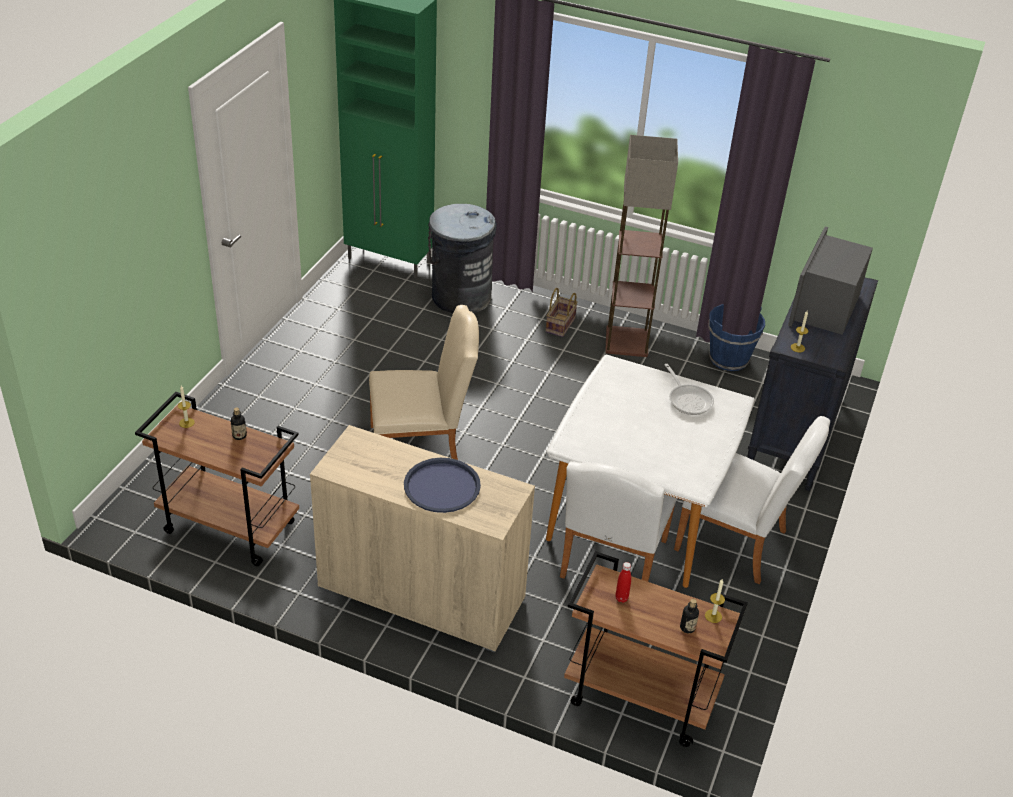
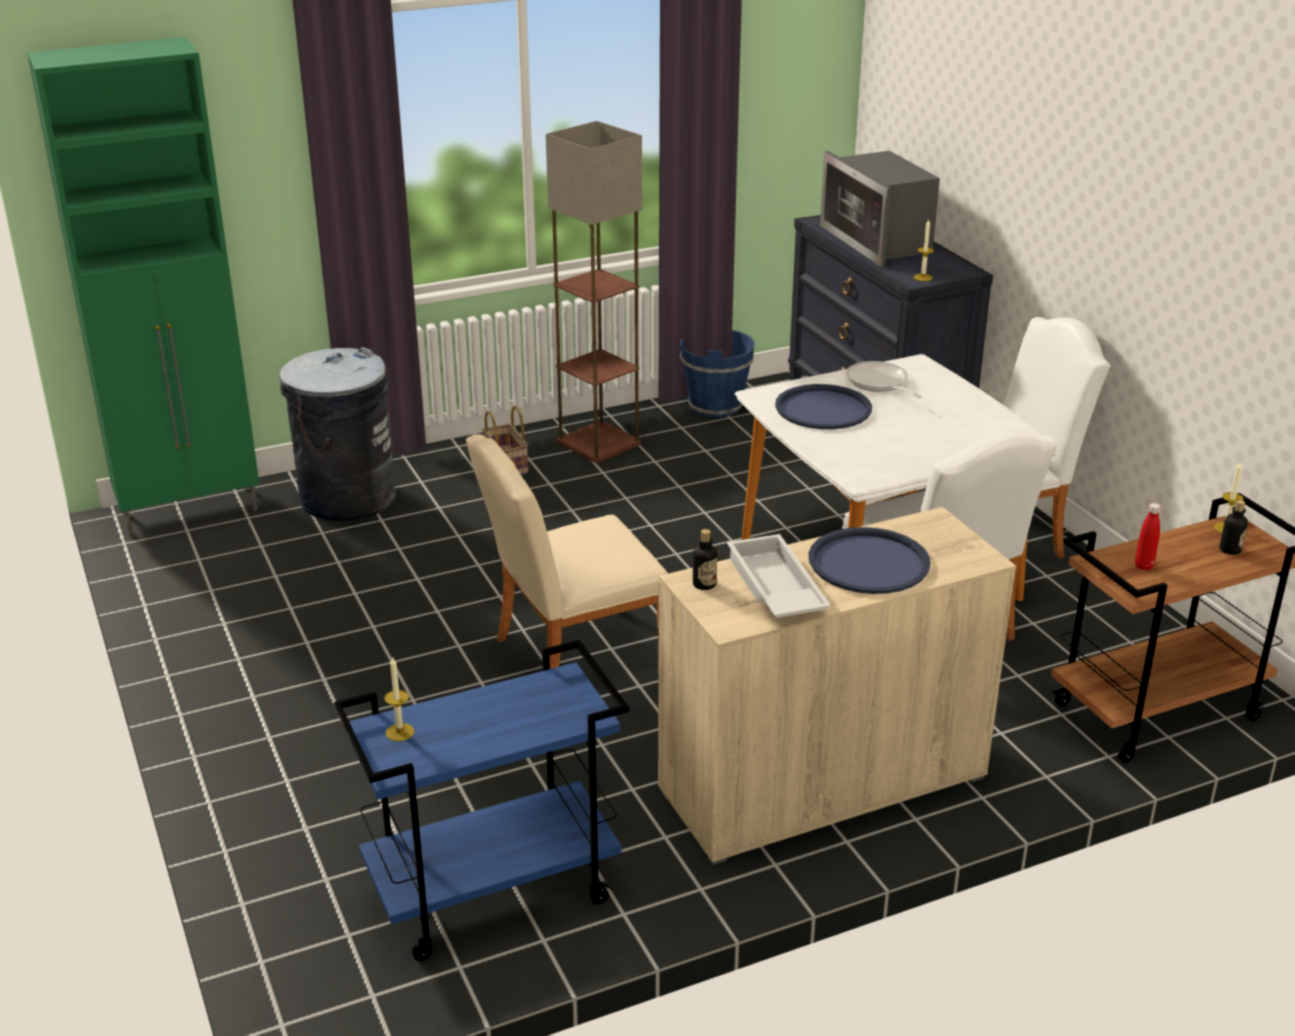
camera: 45 degrees left, 10 degrees down
(228, 528) = (491, 893): brown cart -> blue cart
(239, 436) = (497, 699): bottle -> bottle (704, 584)
(379, 466) = (773, 588): none -> white tray
(422, 448) = (569, 656): beige chair -> beige chair turned 150 degrees counterclockwise
(628, 394) = (823, 409): none -> blue tray
(688, 399) = (879, 383): frying pan -> frying pan turned 135 degrees counterclockwise

